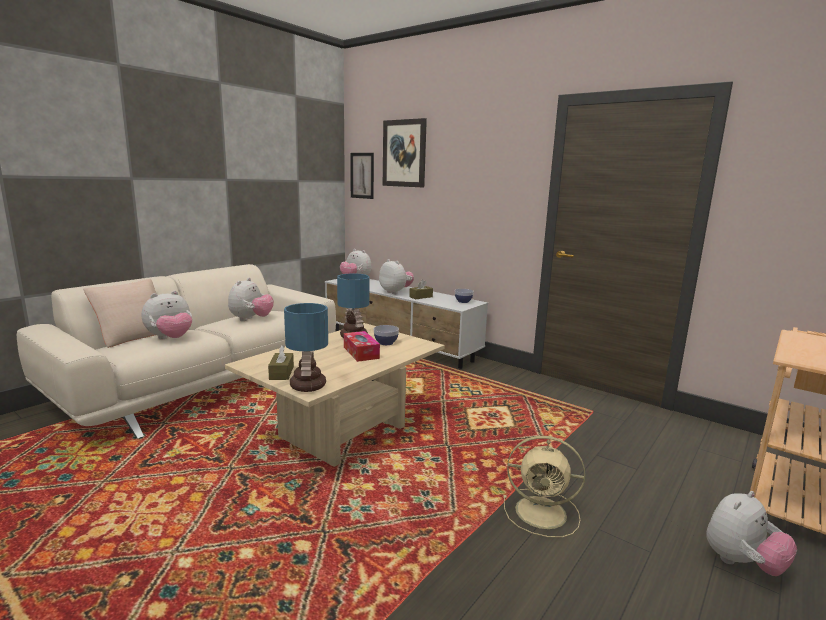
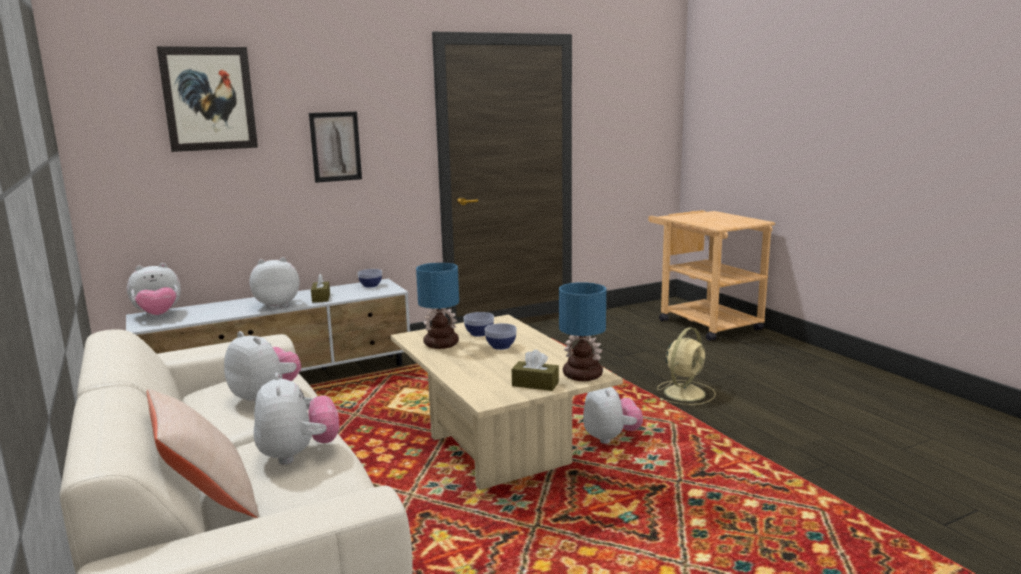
camera: 65 degrees left, 0 degrees up
(361, 352) = (501, 346): tissue box -> bowl
(362, 175) = (112, 139): picture -> picture (335, 146)
(741, 563) = (752, 356): plush toy -> plush toy (611, 438)

